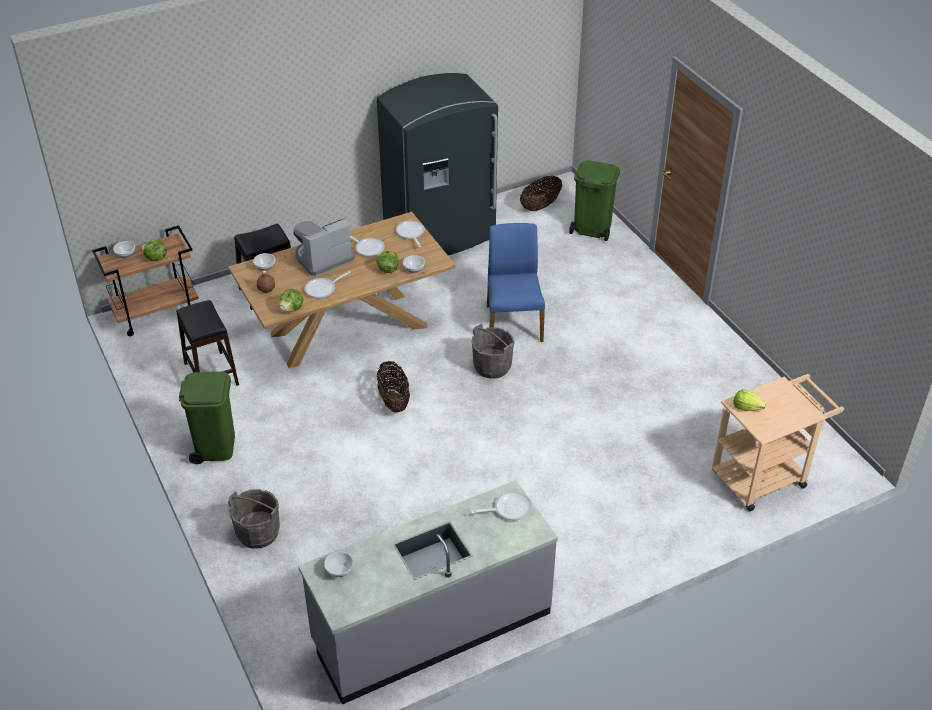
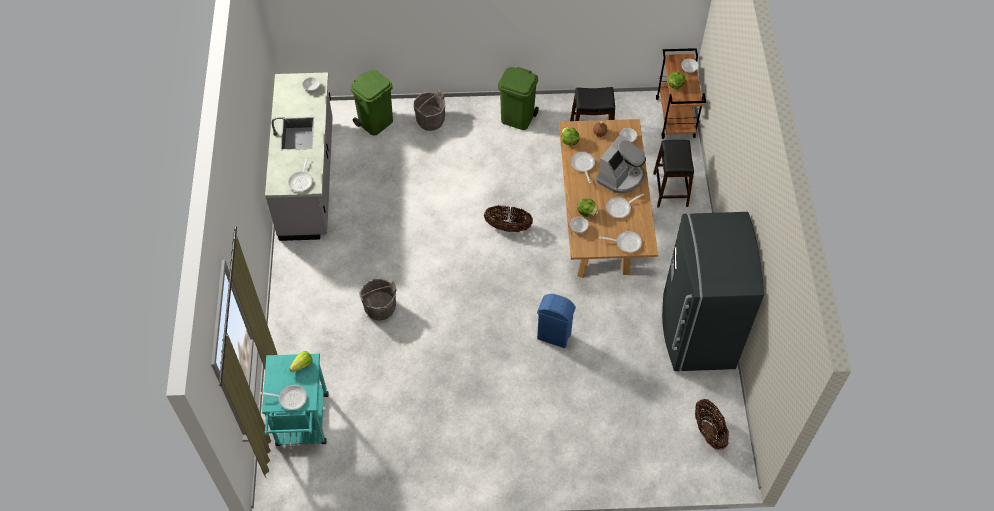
camera: 115 degrees right, 15 degrees up
(323, 258) = (621, 176): coffee machine -> coffee machine turned 45 degrees clockwise
(492, 366) = (511, 301): grey bucket -> grey bucket (380, 308)
(513, 322) = (554, 337): blue chair -> blue trash can
(591, 228) = (654, 458): green trash can -> green trash can (376, 122)
(765, 475) = (302, 425): beige cart -> turquoise cart
(791, 400) = (290, 398): none -> frying pan

